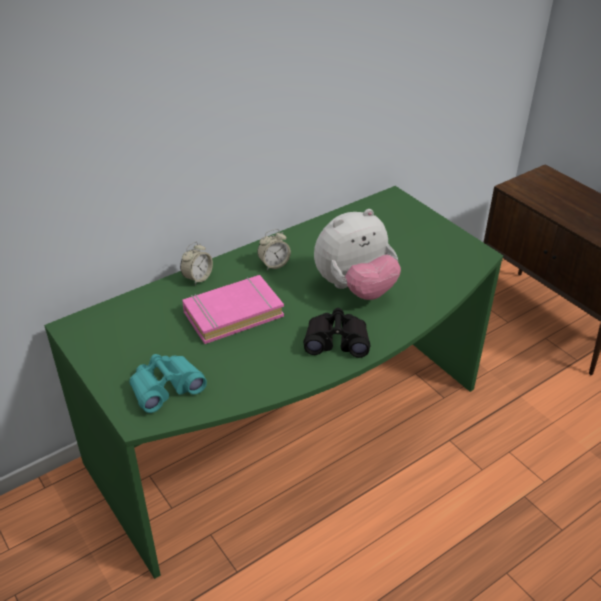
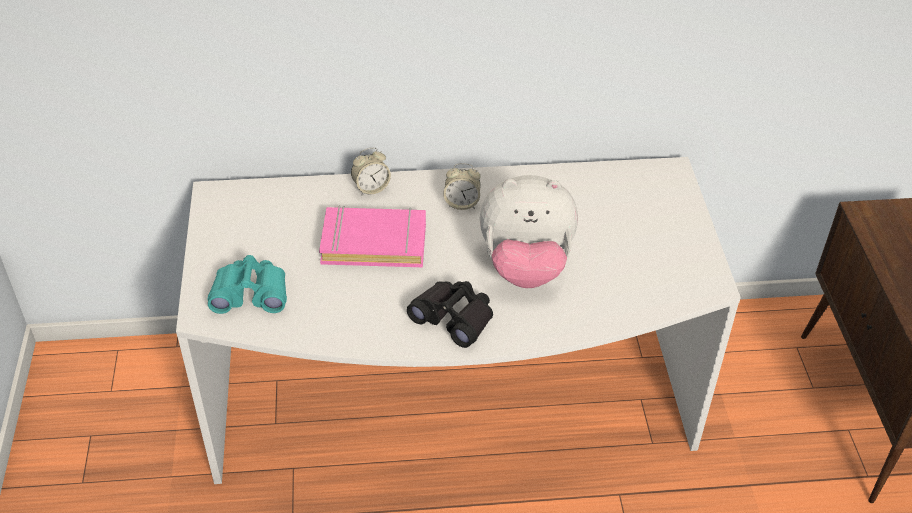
camera: 30 degrees right, 5 degrees up
(295, 432) = (452, 403): green desk -> white desk

